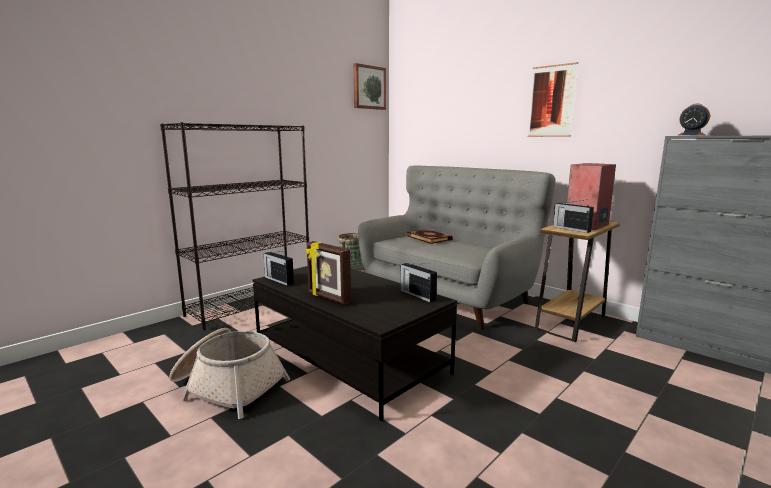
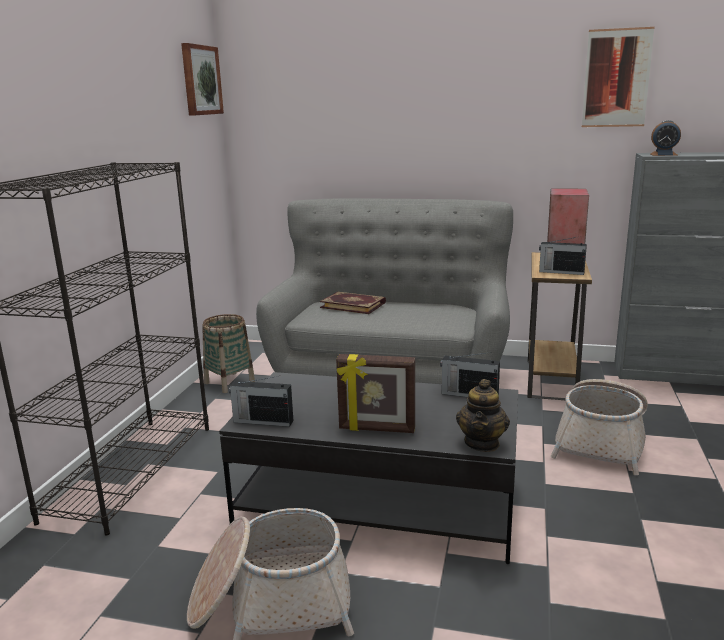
camera: 30 degrees left, 5 degrees up
(376, 320) = (482, 443): none -> teapot
(551, 101) = (489, 109): picture -> picture (616, 78)
(559, 372) = (601, 441): none -> basket

